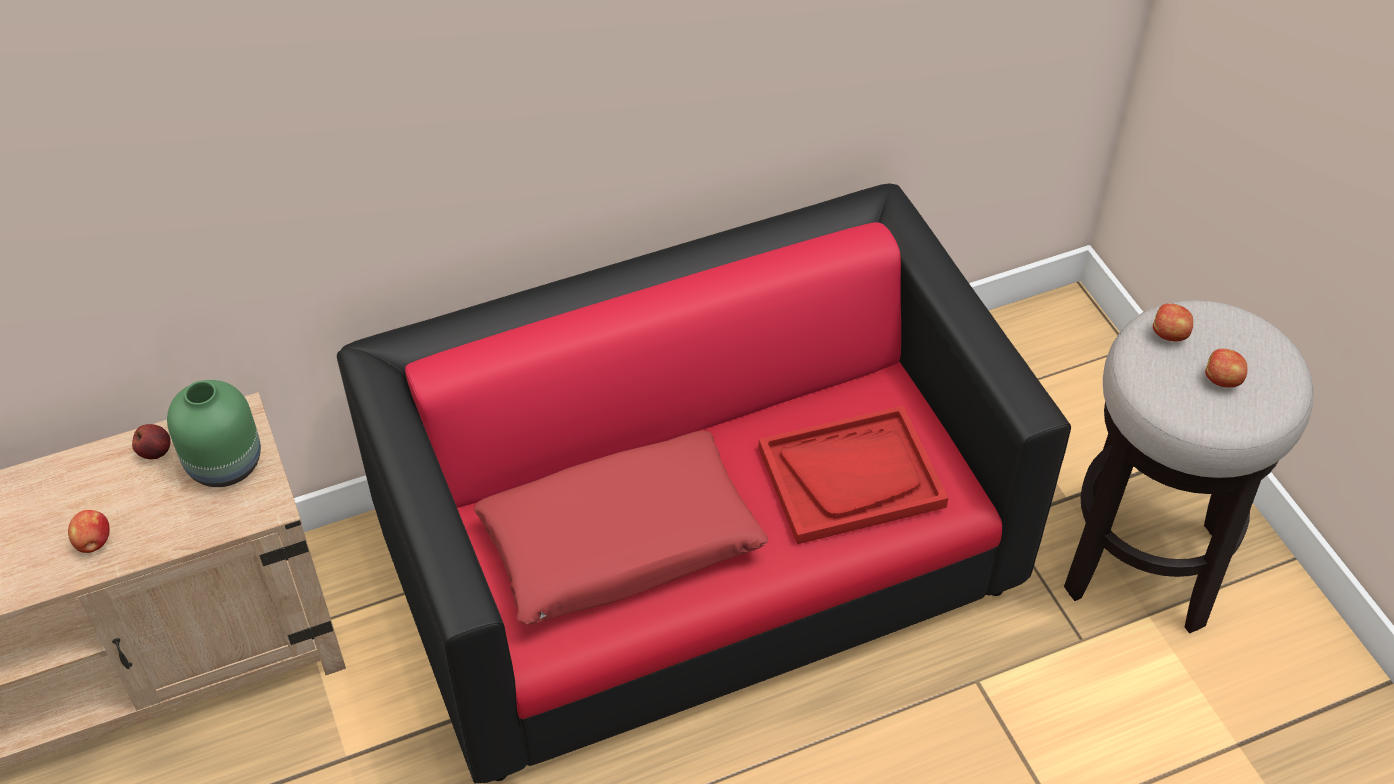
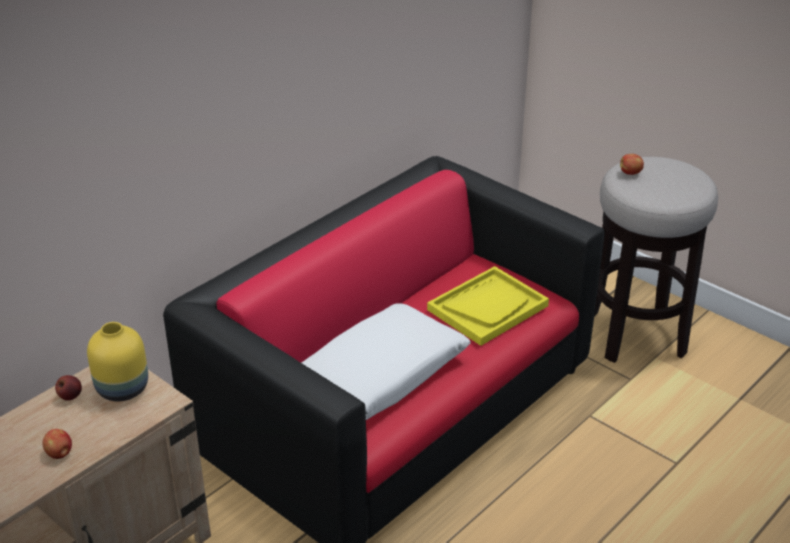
camera: 25 degrees left, 15 degrees down
(224, 462) = (122, 388): green vase -> yellow vase
(621, 543) = (380, 376): red pillow -> white pillow
(851, 477) = (487, 308): red tray -> yellow tray
(1222, 380) = (670, 183): apple -> none

